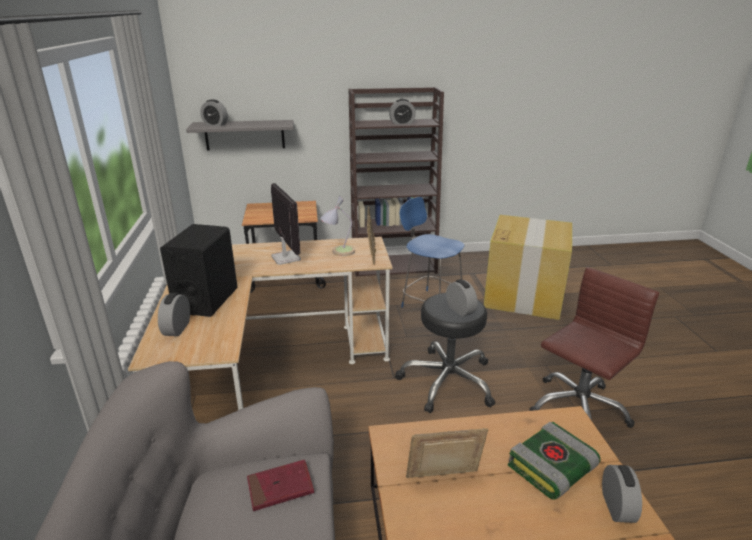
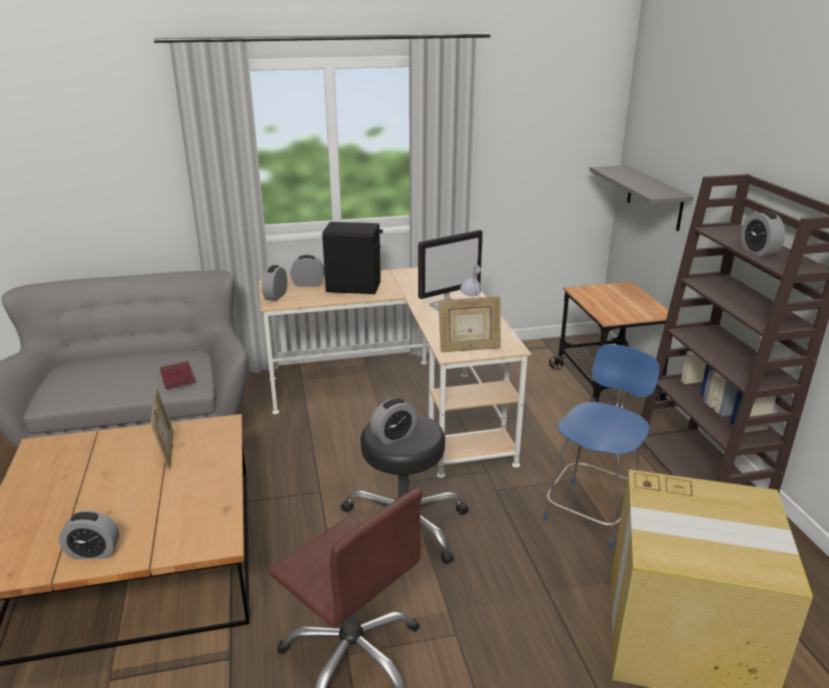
camera: 85 degrees right, 0 degrees up
(215, 124) = (623, 172): alarm clock -> alarm clock (276, 296)
(552, 468) = (155, 516): book -> none

